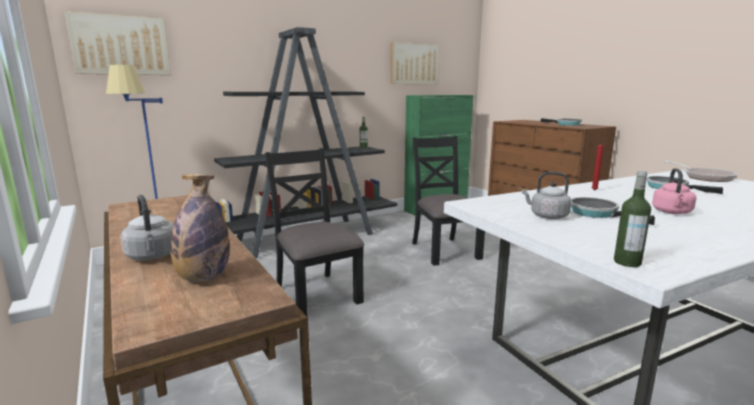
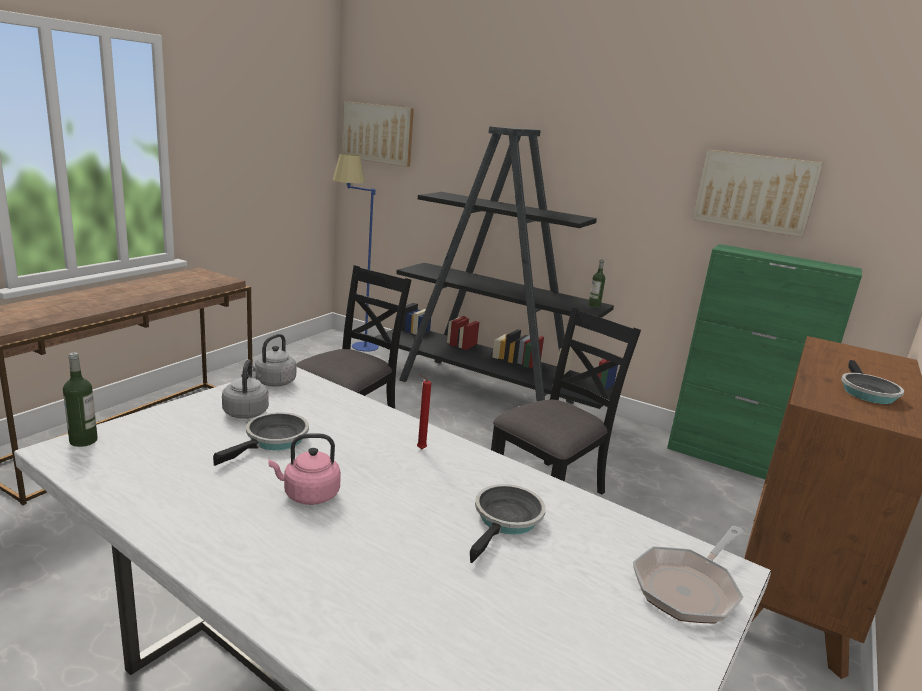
camera: 60 degrees right, 5 degrees up
(153, 256) = (80, 297): grey kettle -> grey kettle (273, 383)
(203, 277) = (41, 312): bottle -> none

